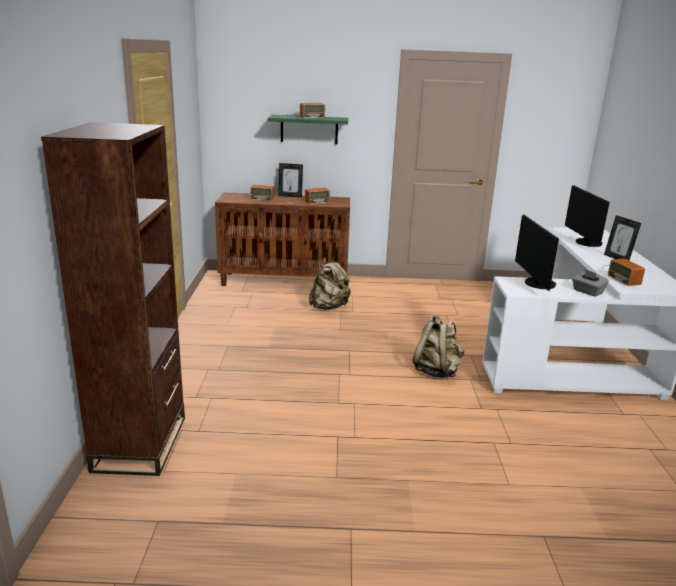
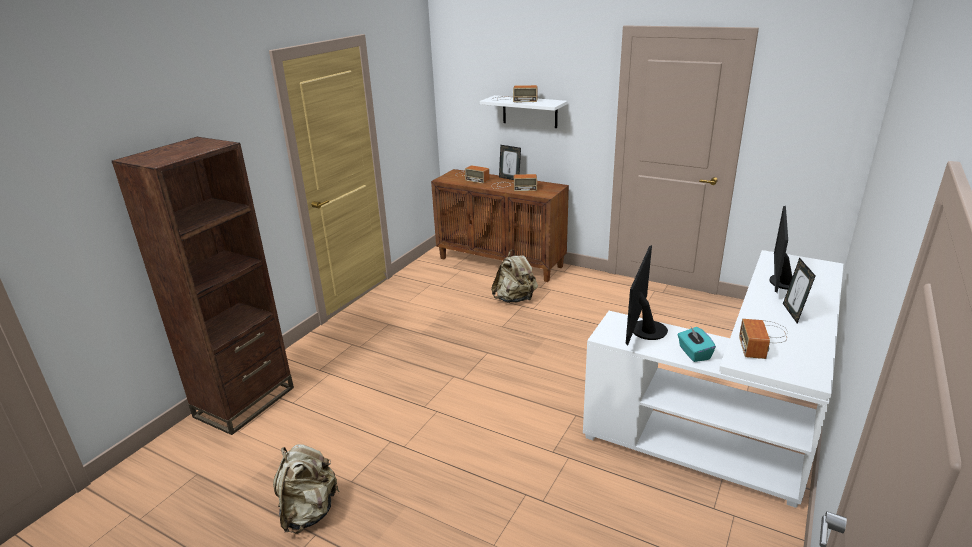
camera: 30 degrees right, 5 degrees up
(309, 129) = (530, 111): green shelf -> white shelf
(436, 371) = (550, 396): beige backpack -> beige backpack (309, 511)
(587, 292) = (694, 353): grey tissue box -> turquoise tissue box

